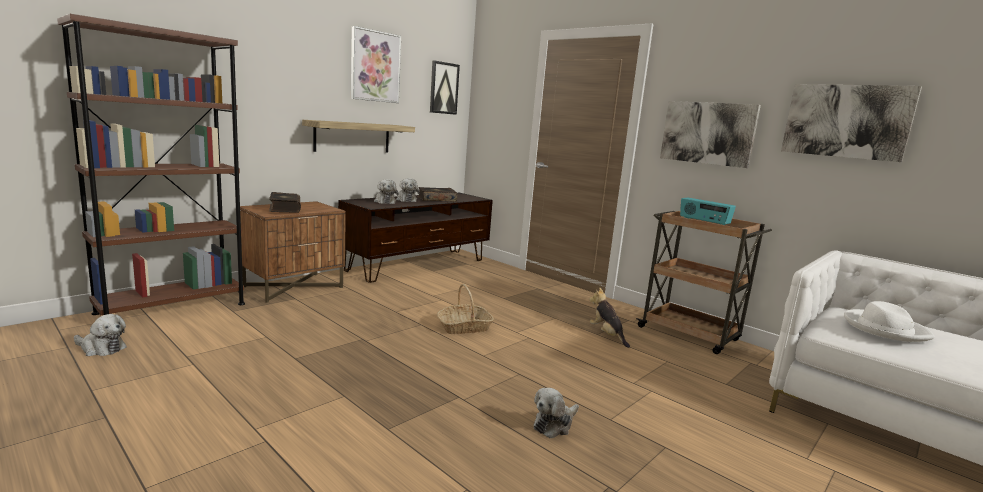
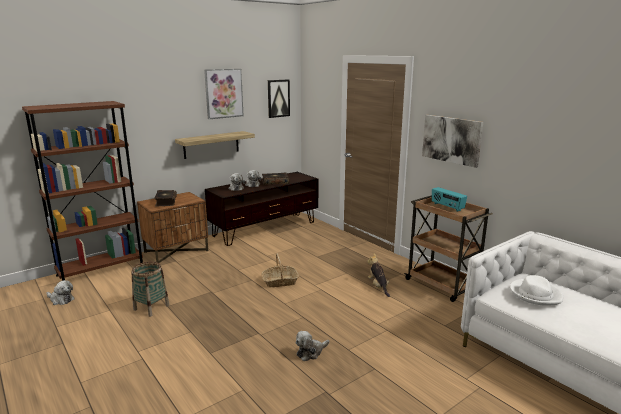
camera: 10 degrees right, 5 degrees up
(267, 360) = (151, 307): none -> basket
(846, 121) = (536, 138): picture -> none

